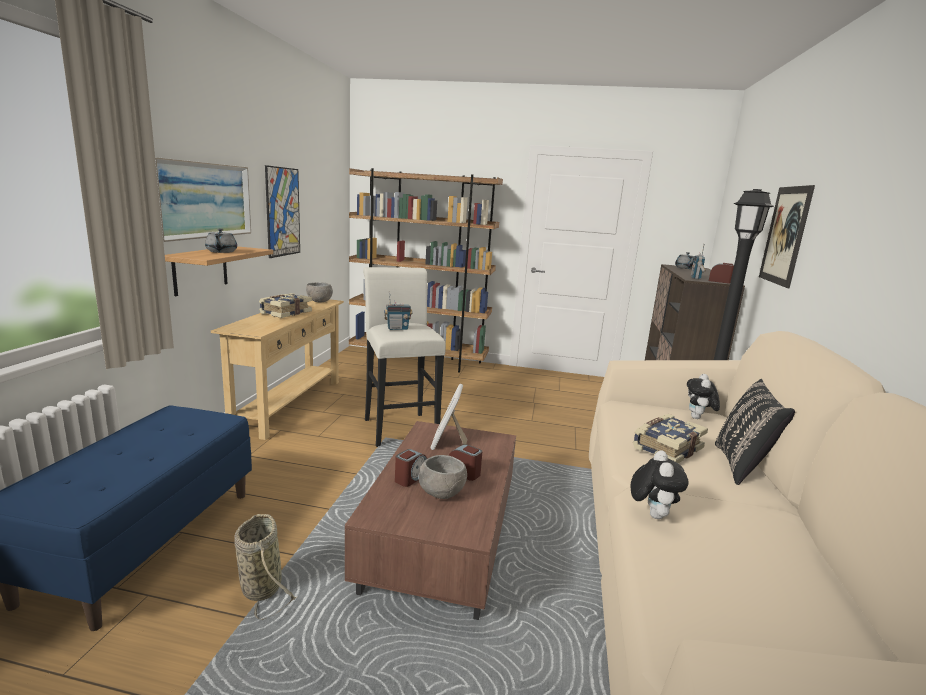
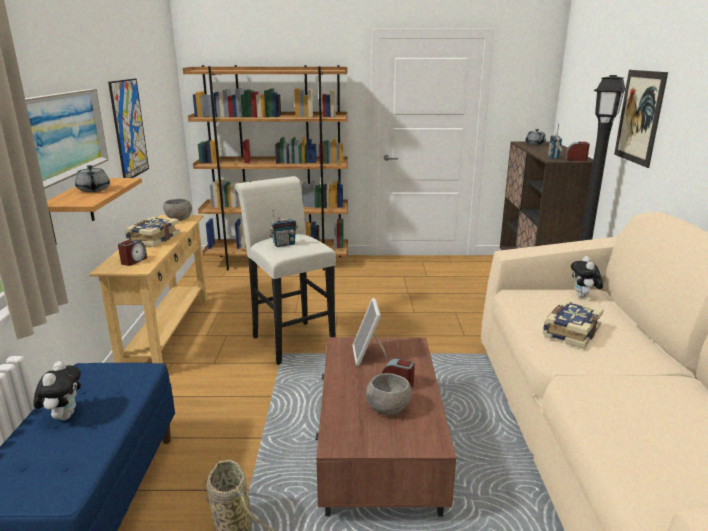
camera: 10 degrees left, 5 degrees up
(410, 478) = (352, 399): alarm clock -> alarm clock (133, 261)
(651, 514) = (584, 399): plush toy -> plush toy (64, 416)
(742, 466) = (636, 339): black pillow -> none

